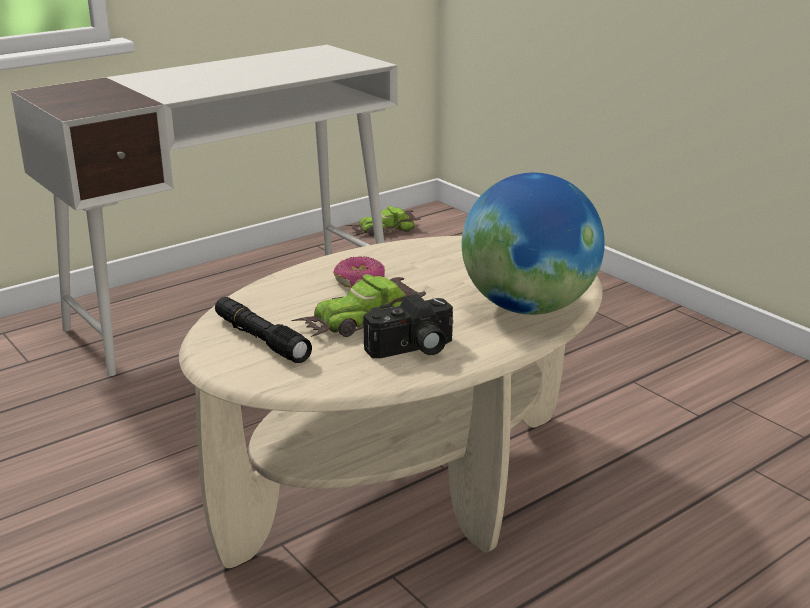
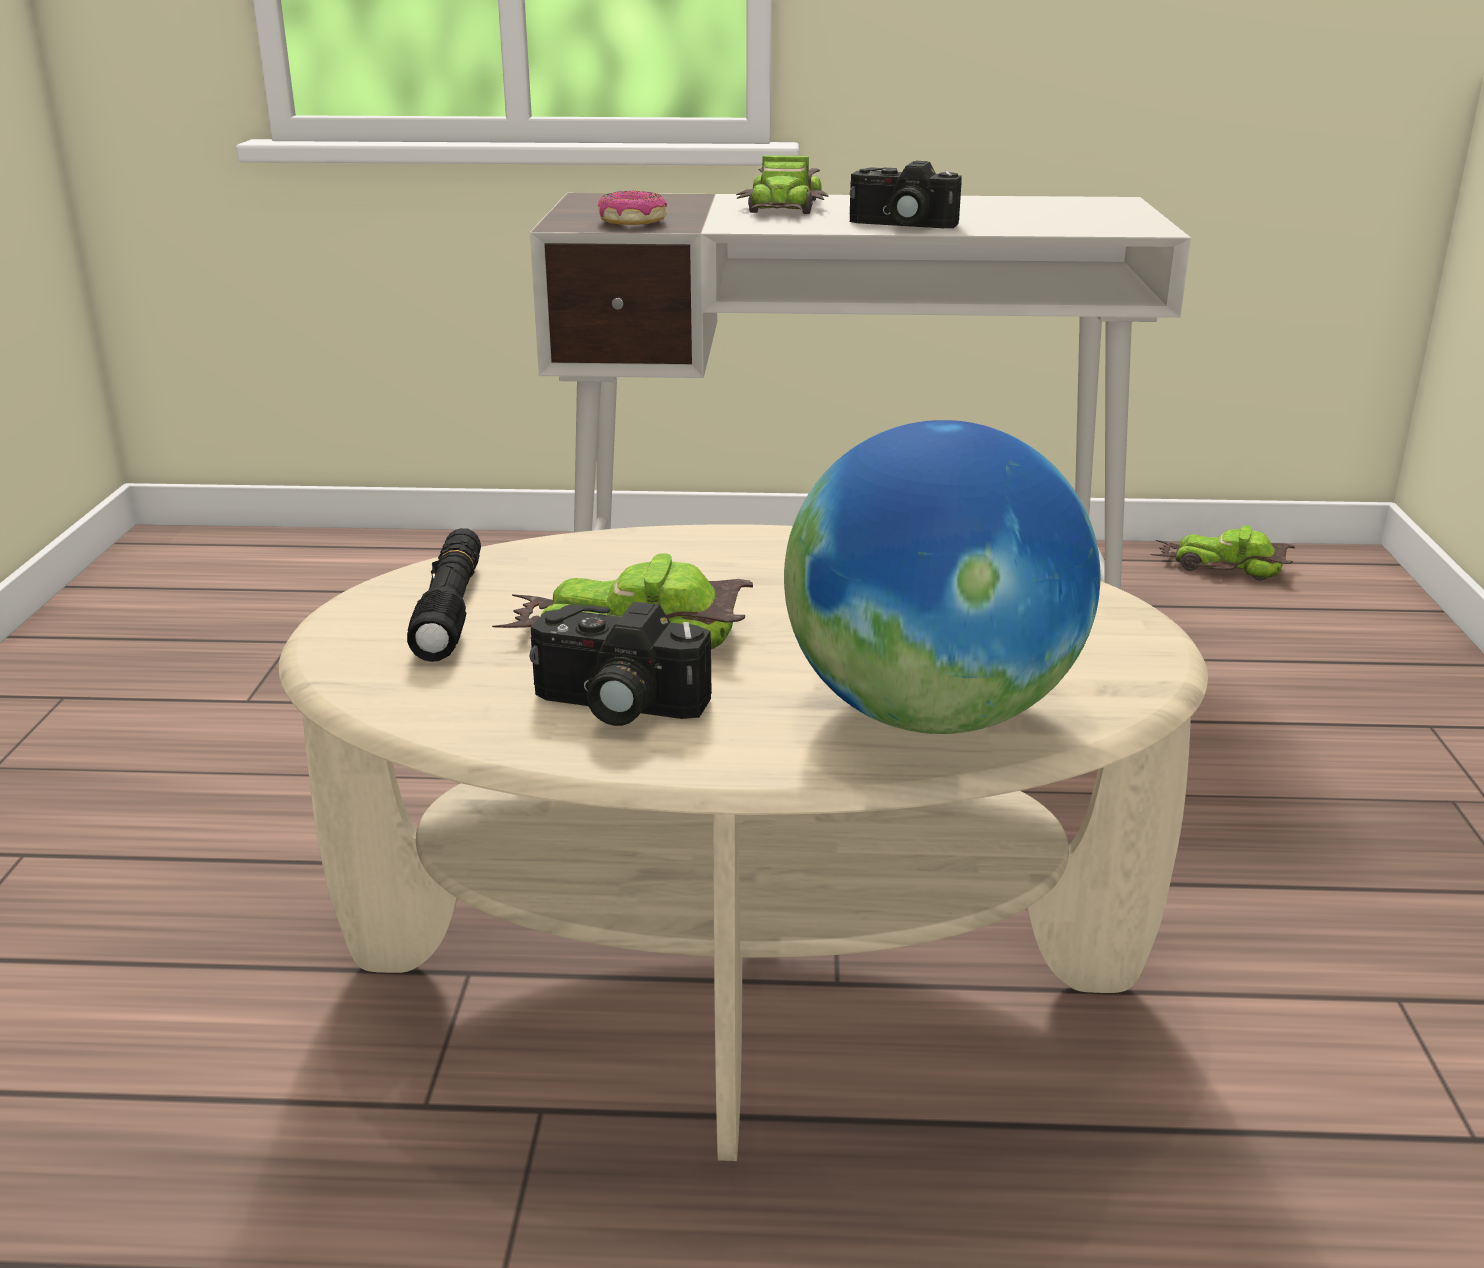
camera: 40 degrees right, 0 degrees up
(169, 79) = (784, 207): none -> toy car
(256, 80) = (900, 225): none -> camera
(359, 281) = (734, 577): donut -> donut (632, 222)

